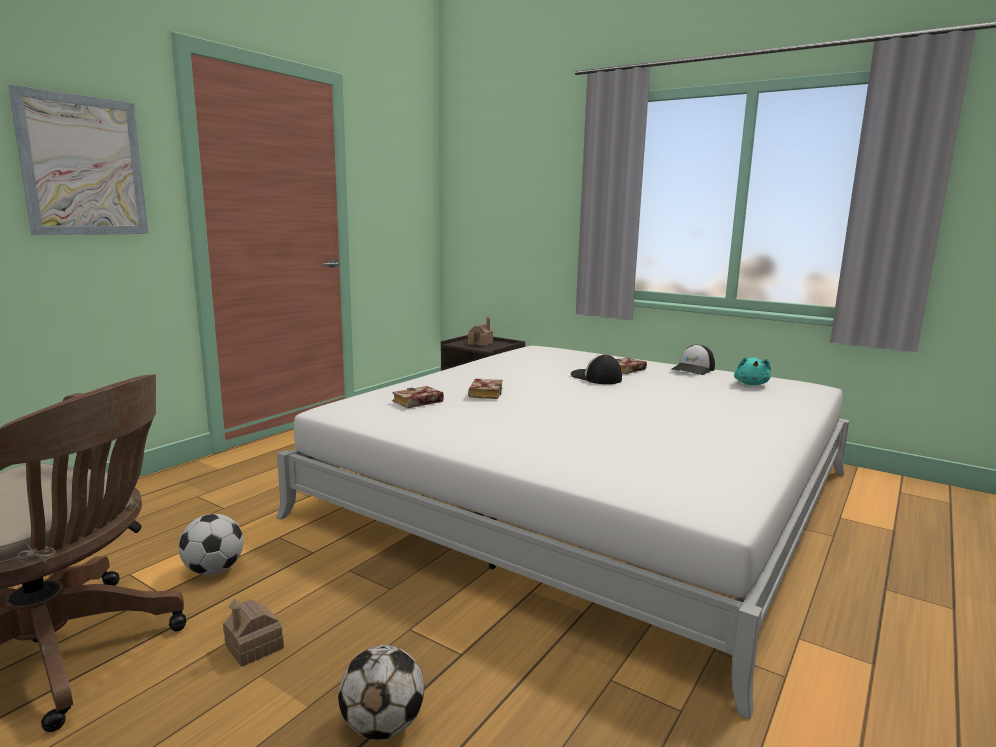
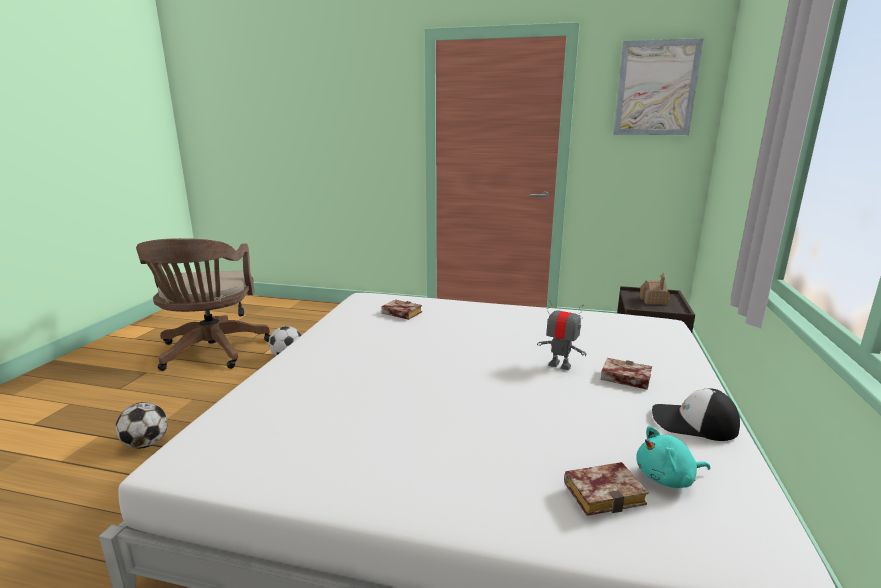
camera: 70 degrees right, 5 degrees up
(83, 166) = (366, 124): picture -> picture (656, 88)
(254, 647) = (217, 390): toy house -> none
(484, 393) = (443, 327): book -> book (605, 492)
(596, 378) = (560, 365): cap -> toy robot

